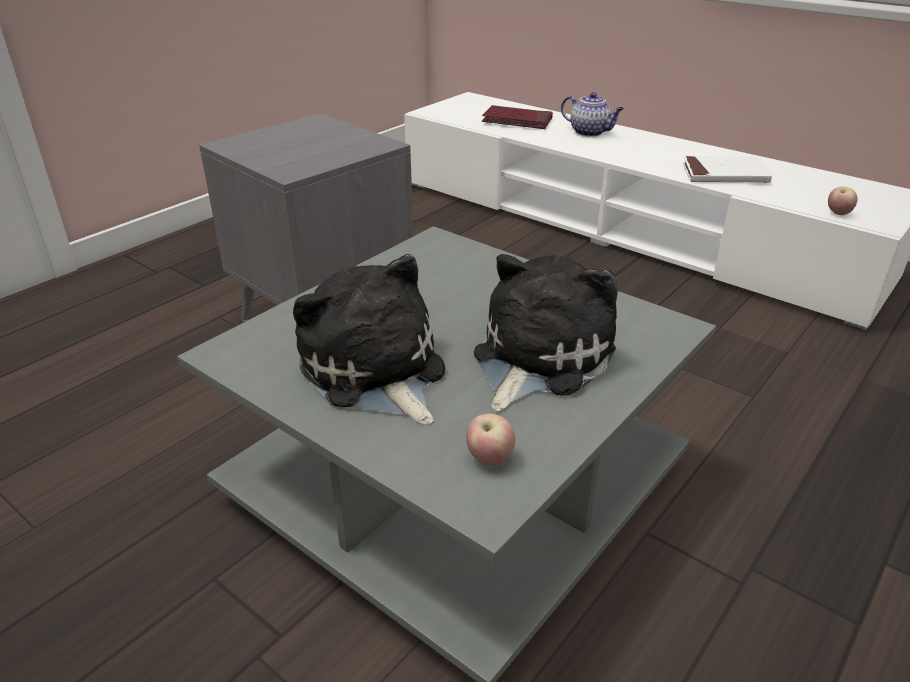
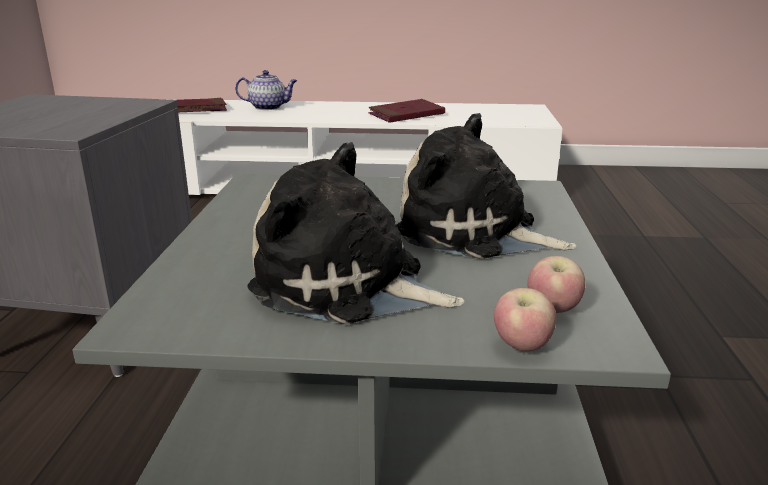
camera: 35 degrees left, 10 degrees down
(537, 358) = (474, 232): plush toy -> plush toy turned 60 degrees counterclockwise
(724, 174) = (406, 115): white book -> red book
(838, 213) = (509, 122): apple -> apple (522, 346)

